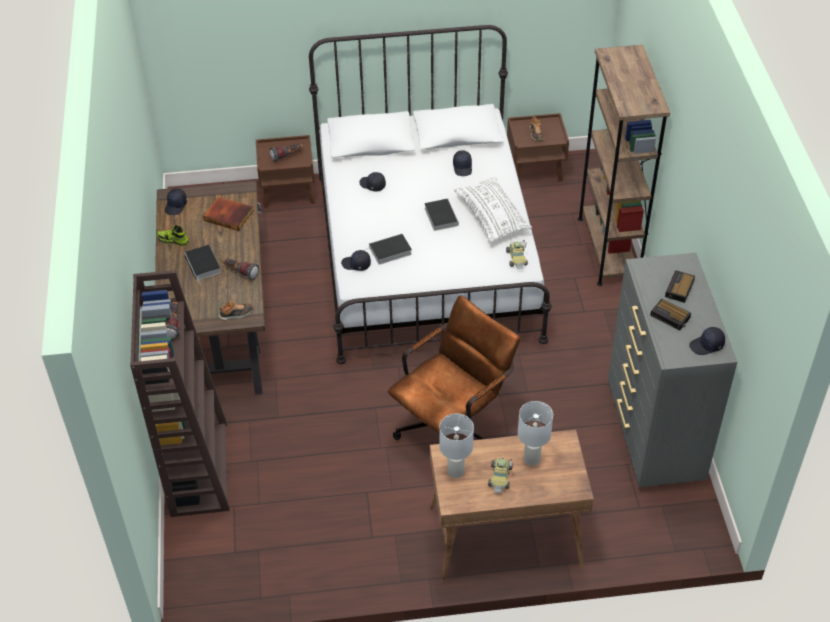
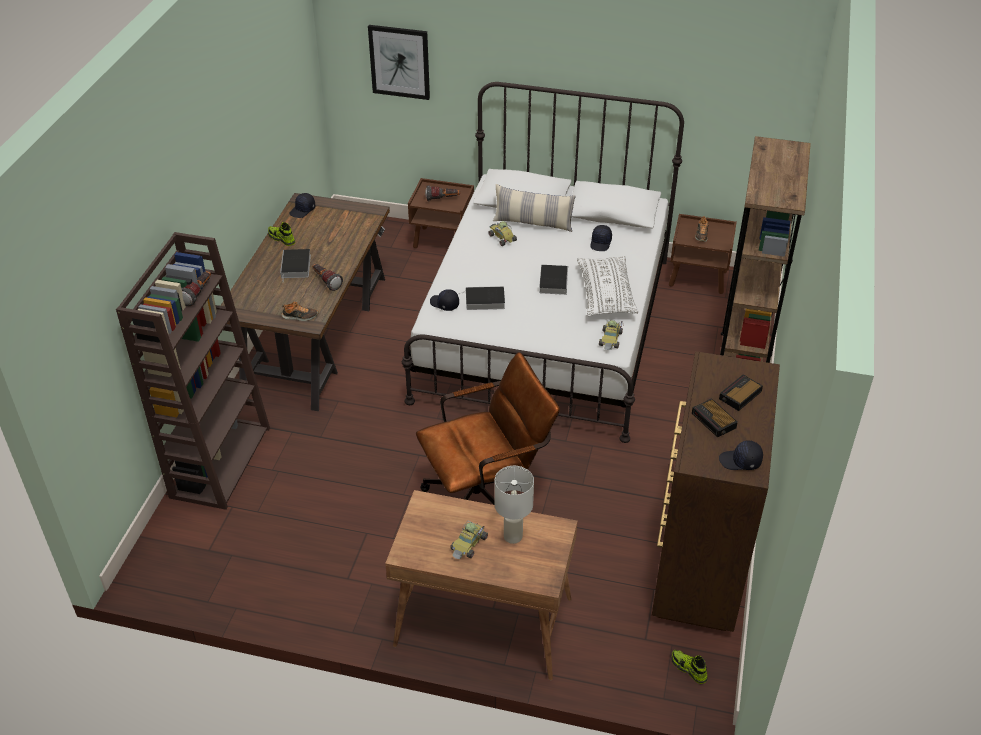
camera: 20 degrees right, 5 degrees down
(224, 37) = (399, 62): none -> picture
(229, 215) = (346, 230): book -> none
(372, 185) = (501, 238): black cap -> toy car
(393, 163) = (533, 223): none -> pillow
(455, 471) = (425, 523): white table lamp -> none
(653, 435) = (698, 568): grey dresser -> brown dresser
(683, 521) = (688, 669): none -> shoe

